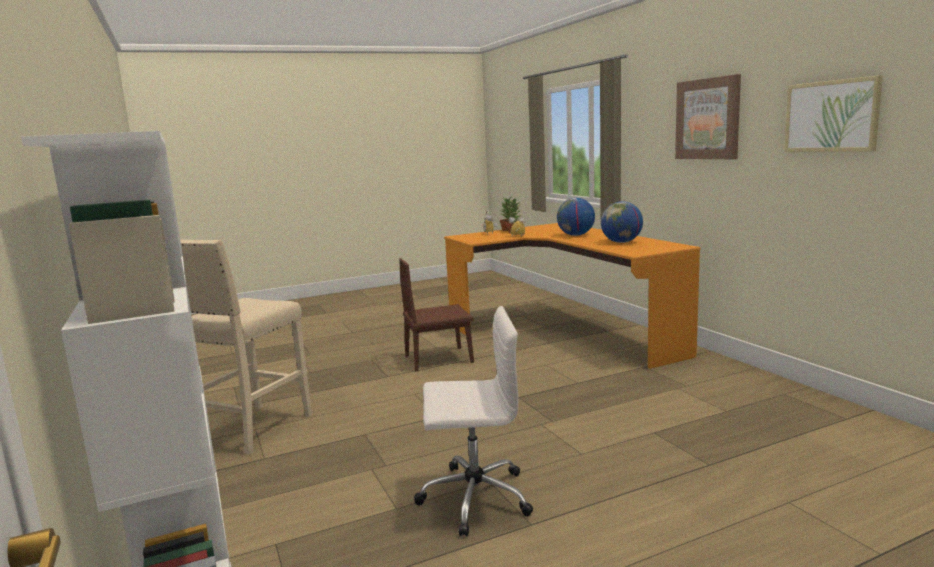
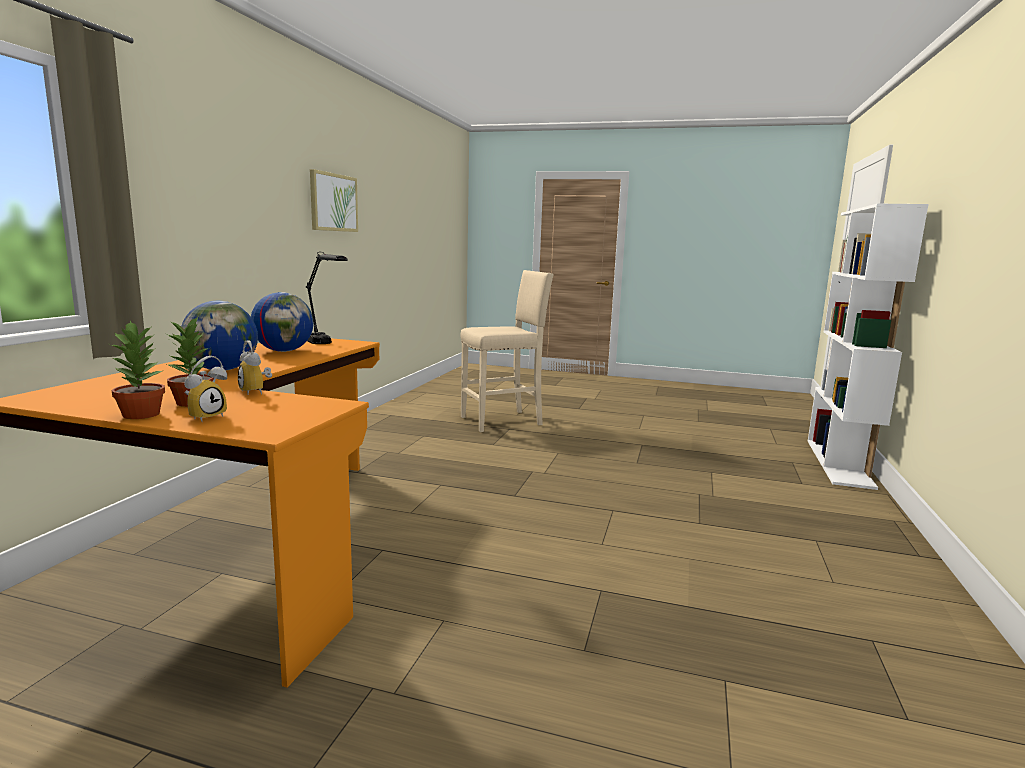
camera: 140 degrees left, 0 degrees up
(252, 430) = (838, 583): beige stool -> beige stool (503, 421)
(439, 359) = (488, 587): brown chair -> none
(473, 498) = (657, 460): white office chair -> none
(636, 248) = (326, 344): none -> black table lamp
(708, 119) = (241, 185): picture -> none

